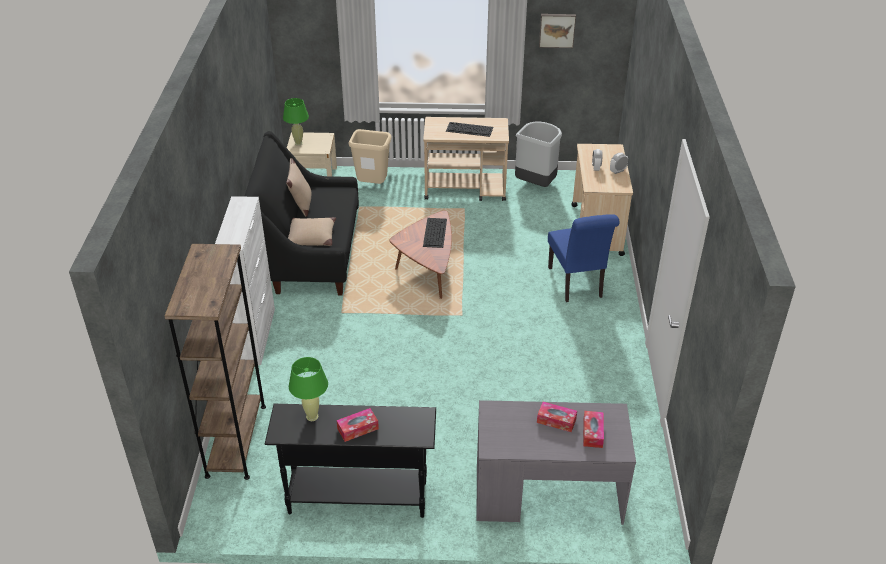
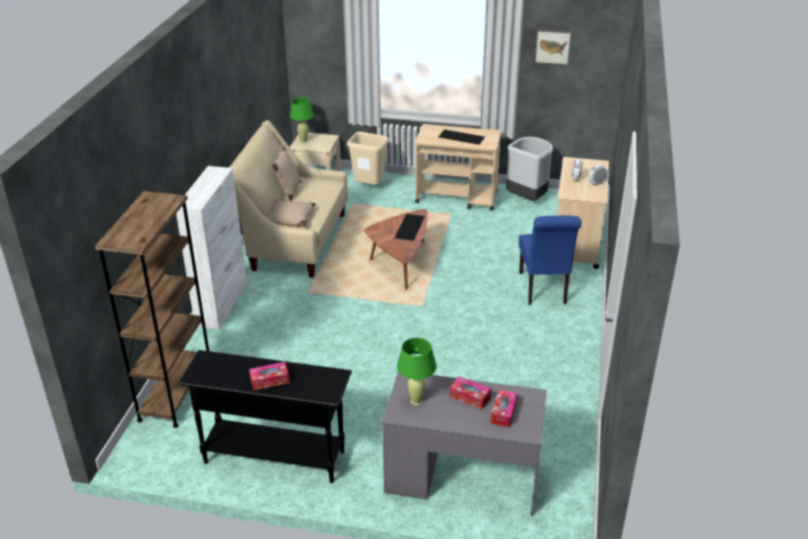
camera: 10 degrees right, 5 degrees down
(309, 255) = (293, 241): black sofa -> beige sofa
(312, 416) = (230, 365): green table lamp -> green table lamp (416, 401)

